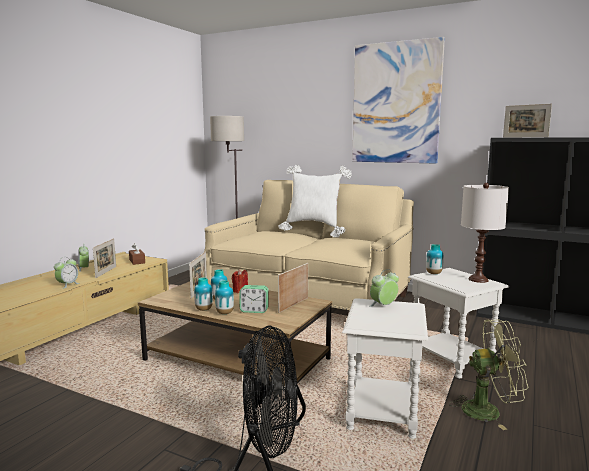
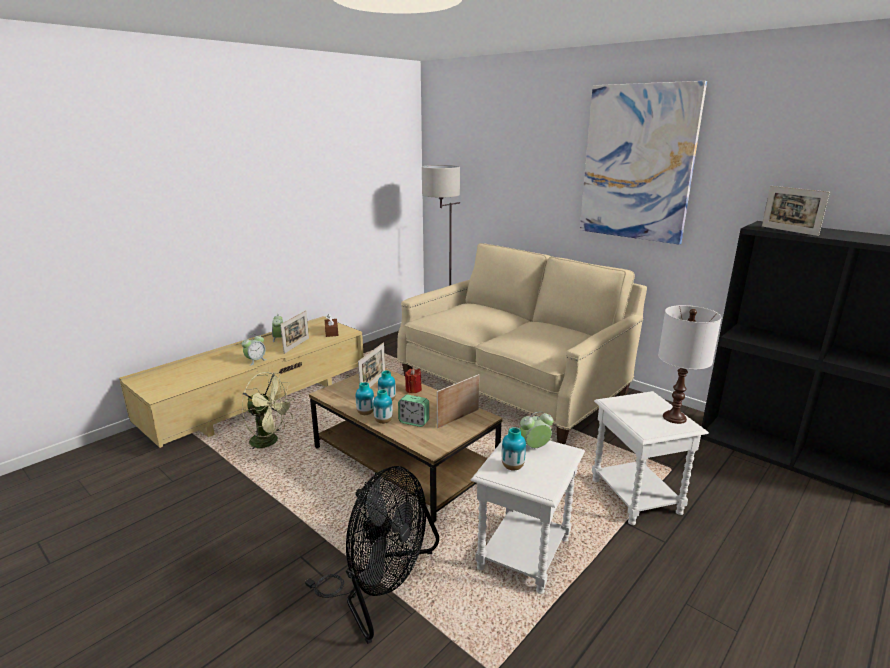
camera: 15 degrees right, 10 degrees up
(314, 233) = (525, 313): white pillow -> none
(433, 273) = (626, 400): vase -> vase (512, 467)
(488, 410) = (642, 574): green fan -> green fan (270, 442)

